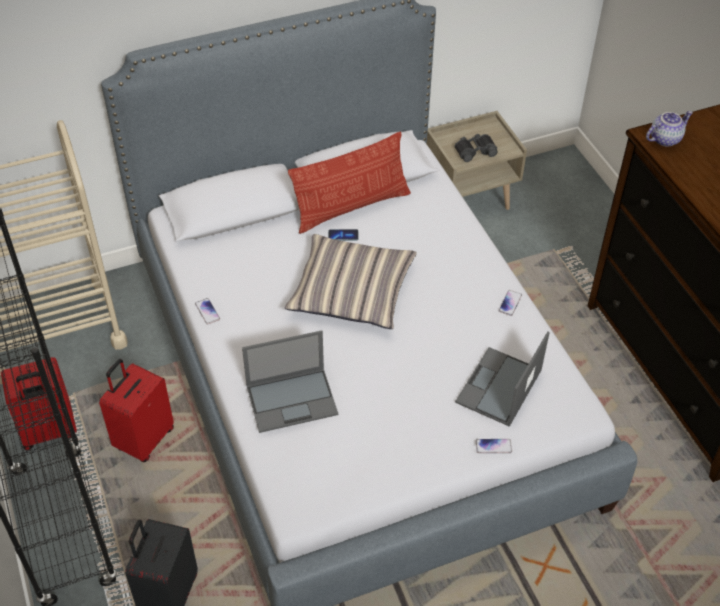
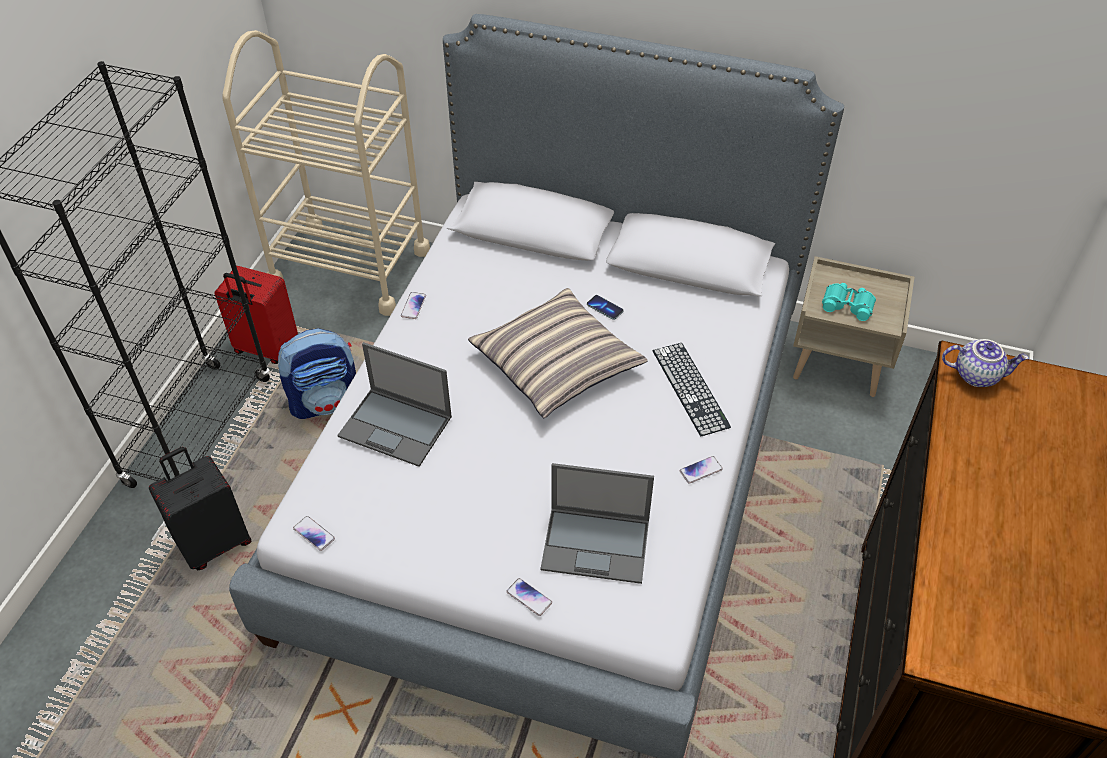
camera: 40 degrees right, 0 degrees up
(143, 439) = (326, 401): red suitcase -> backpack
(314, 505) = (314, 533): none -> phone
(351, 207) = (641, 286): pillow -> none
(451, 256) = (690, 388): none -> keyboard
(474, 151) = (847, 305): black binoculars -> turquoise binoculars
(498, 387) = (597, 544): laptop -> laptop turned 150 degrees counterclockwise

